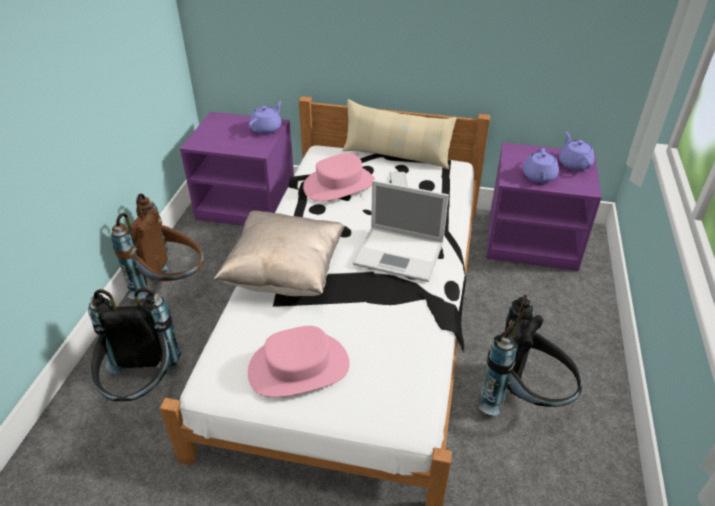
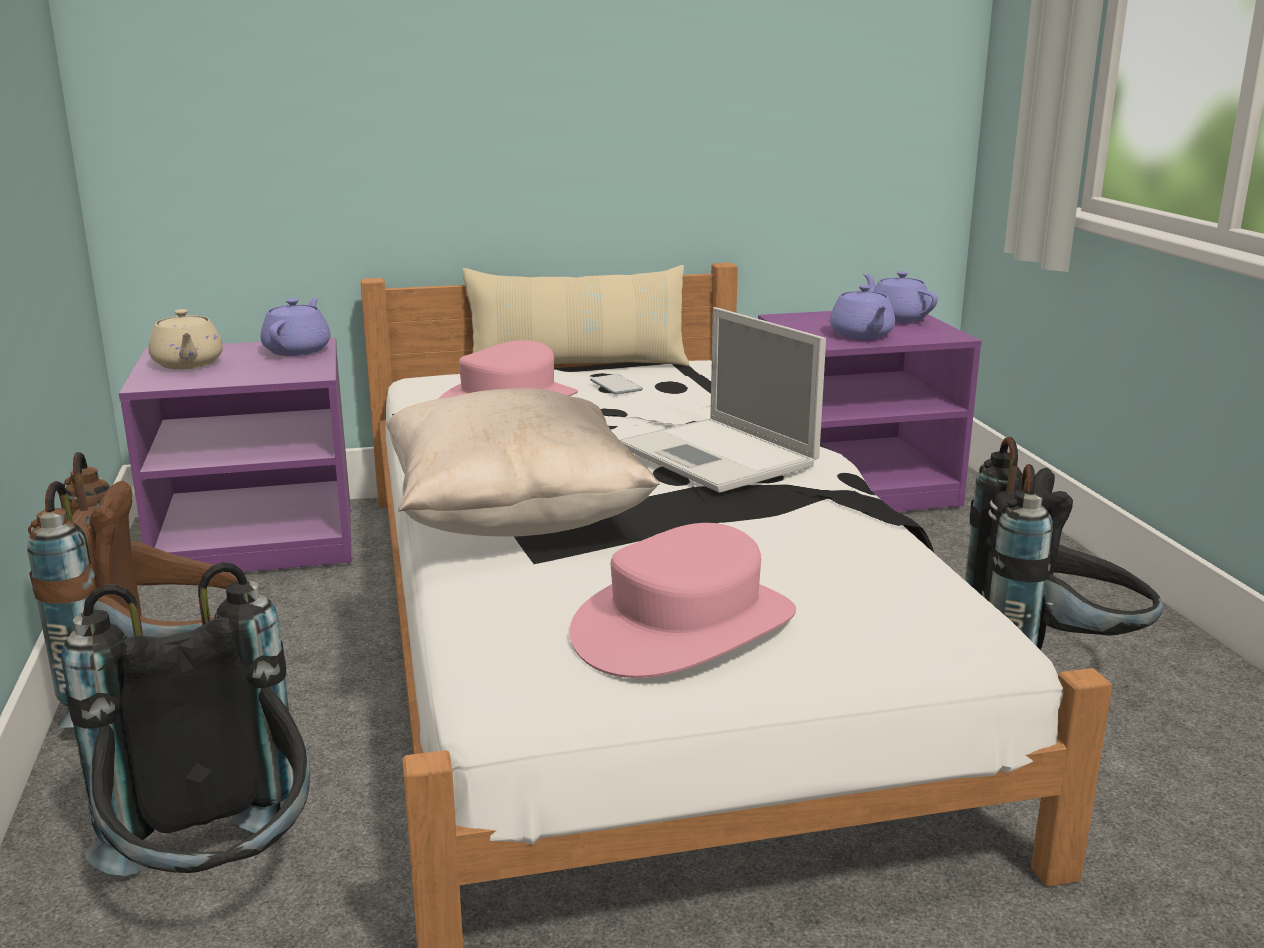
camera: 25 degrees left, 20 degrees down
(217, 130) = (188, 364): none -> beige teapot
(400, 254) = (720, 457): laptop -> laptop turned 60 degrees clockwise

